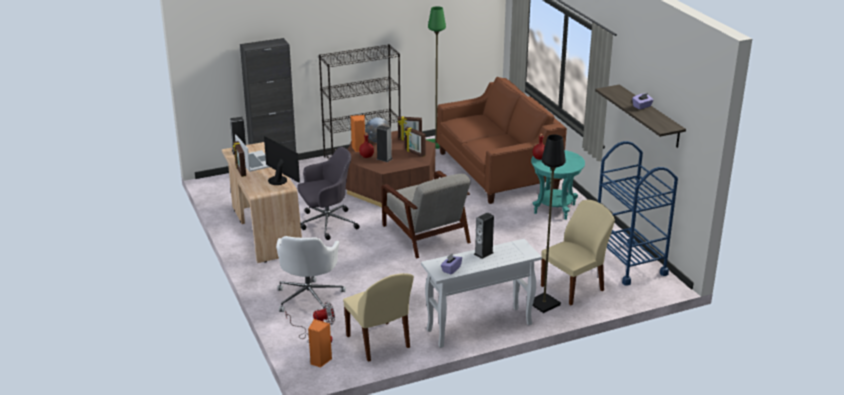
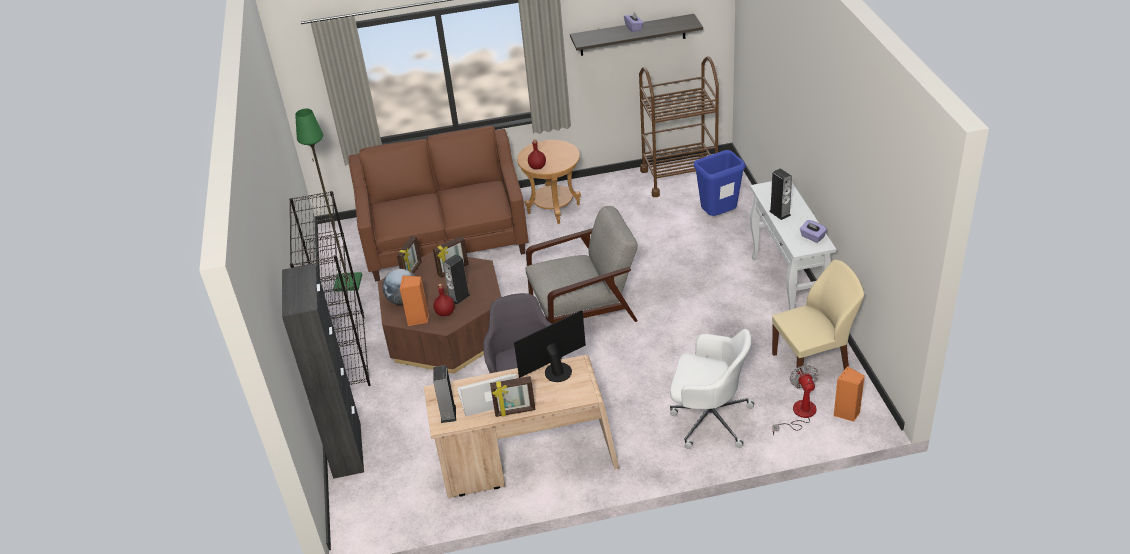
camera: 75 degrees left, 10 degrees up
(544, 304) = (747, 239): black floor lamp -> none
(554, 209) = (553, 208): turquoise side table -> brown side table
(573, 287) = (719, 216): beige chair -> blue trash can
(628, 263) = (679, 177): blue cart -> brown cart

